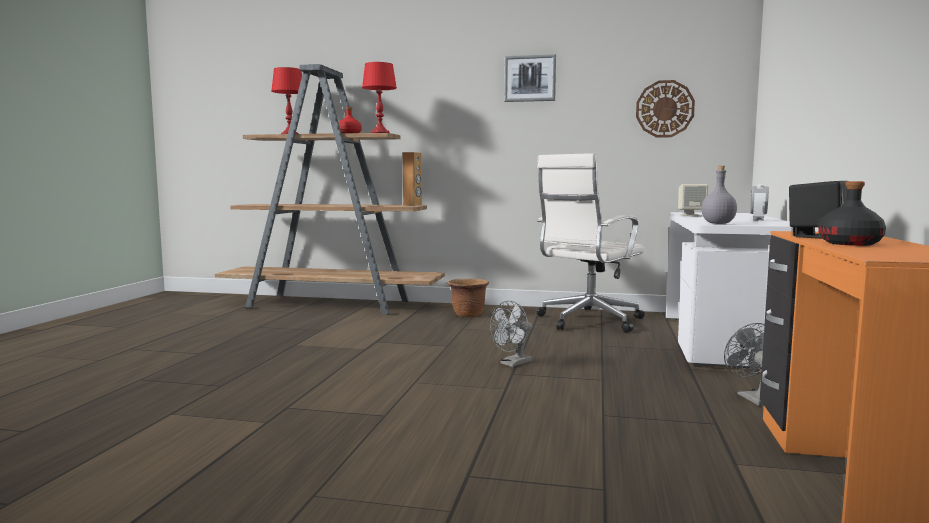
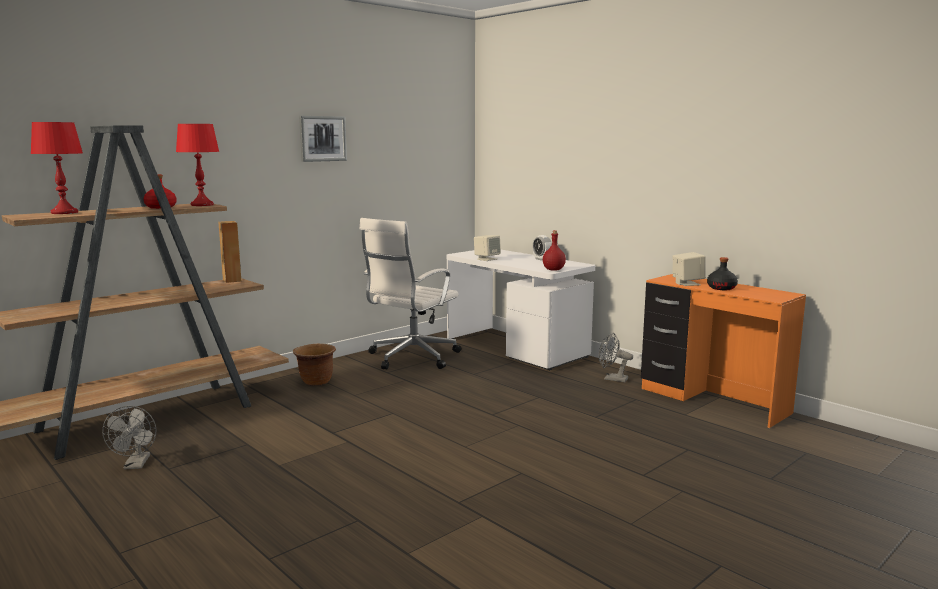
camera: 55 degrees left, 5 degrees up
(512, 364) = (471, 408): grey fan -> grey fan (136, 465)
(587, 321) = (411, 358): white office chair -> white office chair turned 45 degrees clockwise
(664, 109) = (423, 167): wall clock -> none
(718, 223) = (554, 270): grey bottle -> red bottle
(816, 236) = (687, 283): black speaker -> beige speaker

